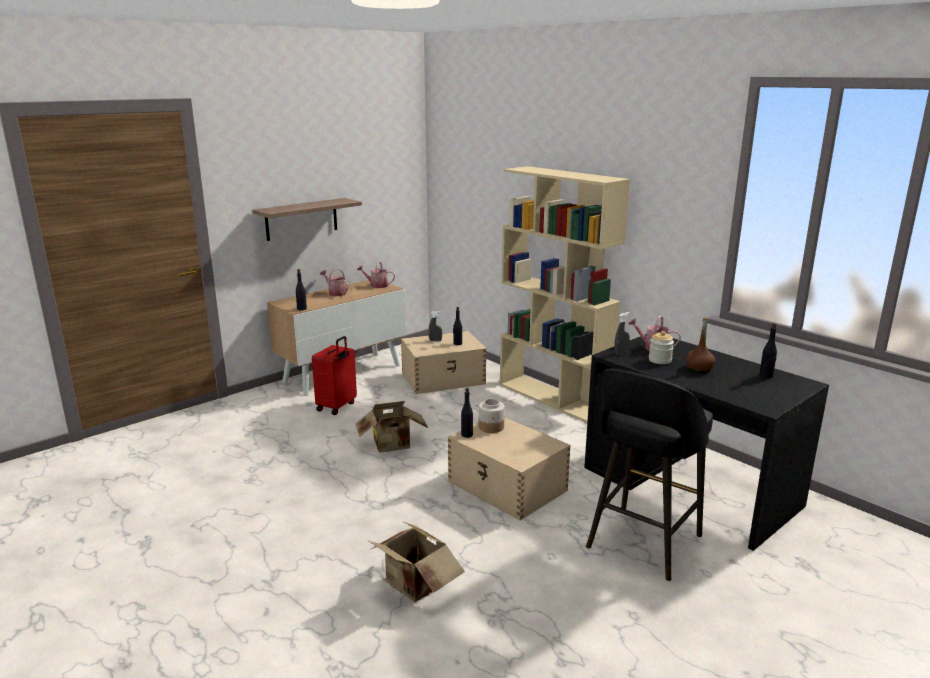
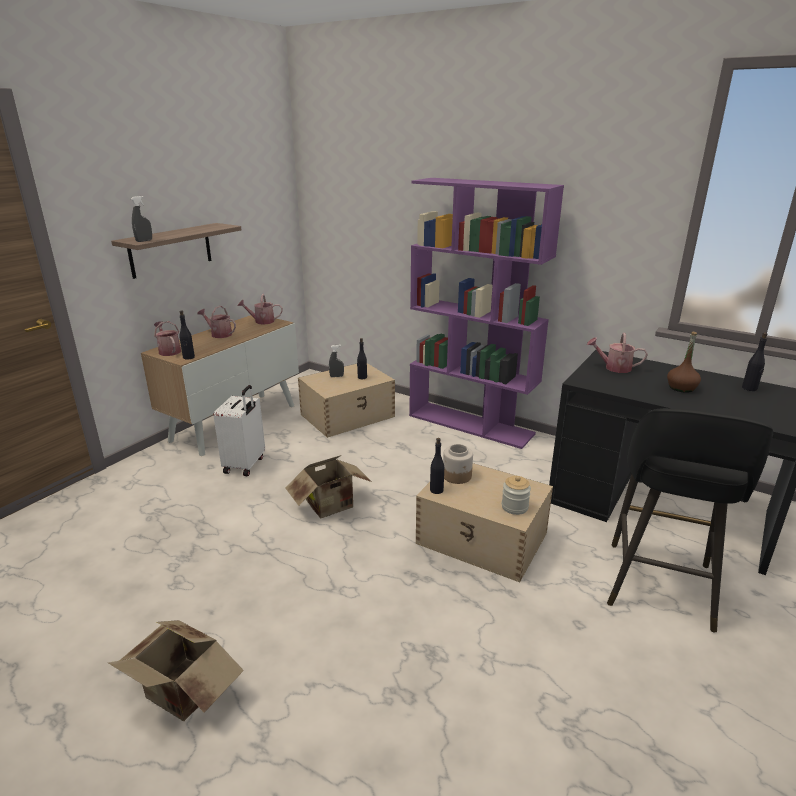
camera: 15 degrees left, 5 degrees up
(289, 302) = (169, 351): none -> watering can
(337, 407) = (245, 465): red suitcase -> white suitcase
(414, 587) = (450, 707): cardboard box -> cardboard box (182, 696)
(554, 398) = (471, 424): beige bookcase -> purple bookcase
(621, 352) = (589, 377): grey spray bottle -> grey spray bottle (144, 241)
(660, 360) = (635, 382): jar -> jar (514, 507)

